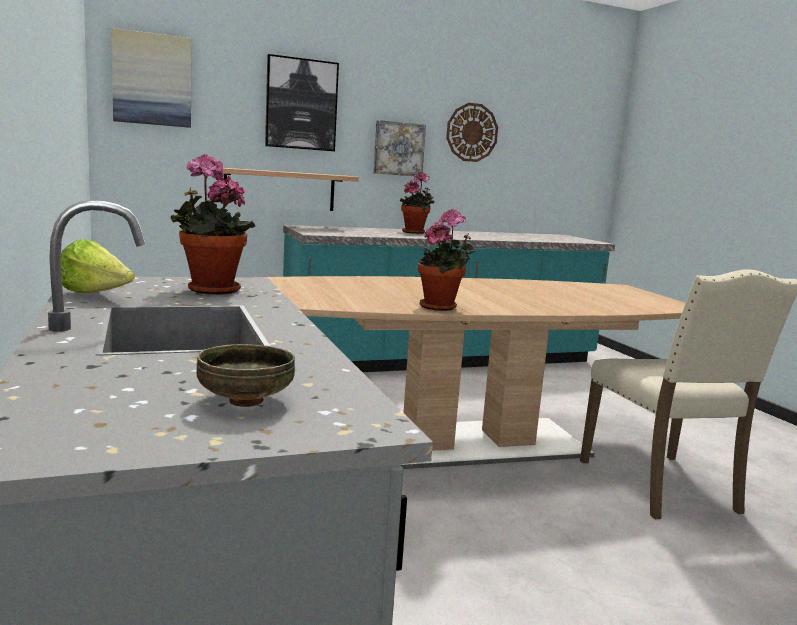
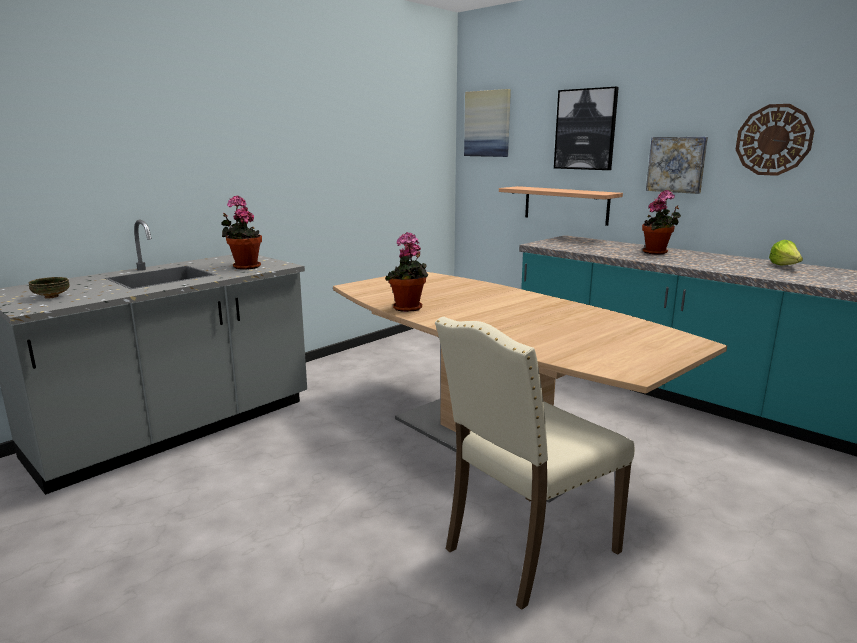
camera: 65 degrees right, 5 degrees up
(97, 295) = (208, 261): lettuce -> lettuce (785, 267)

